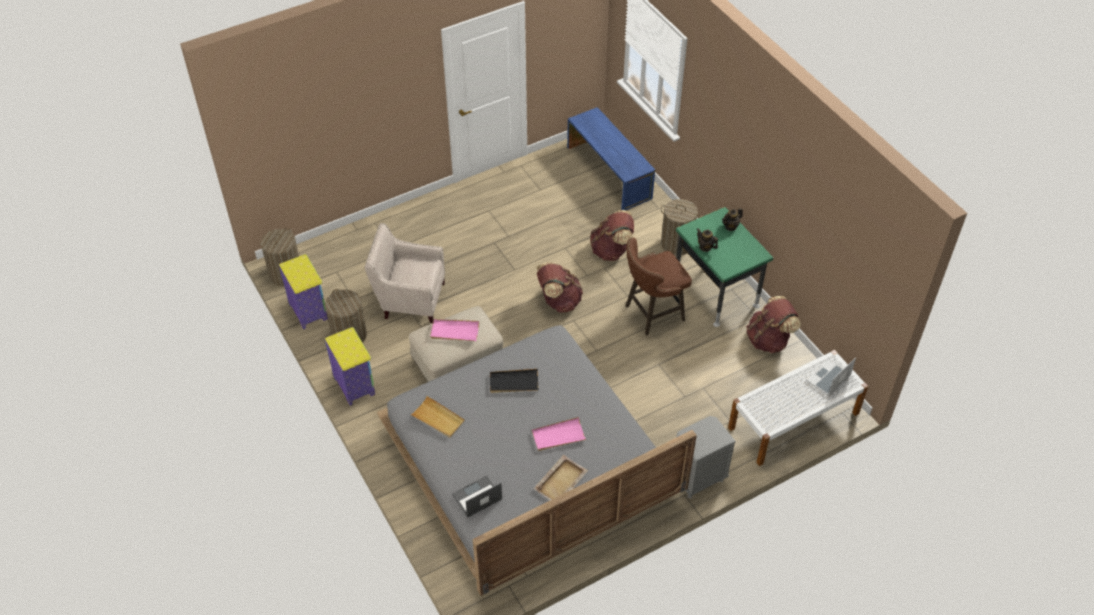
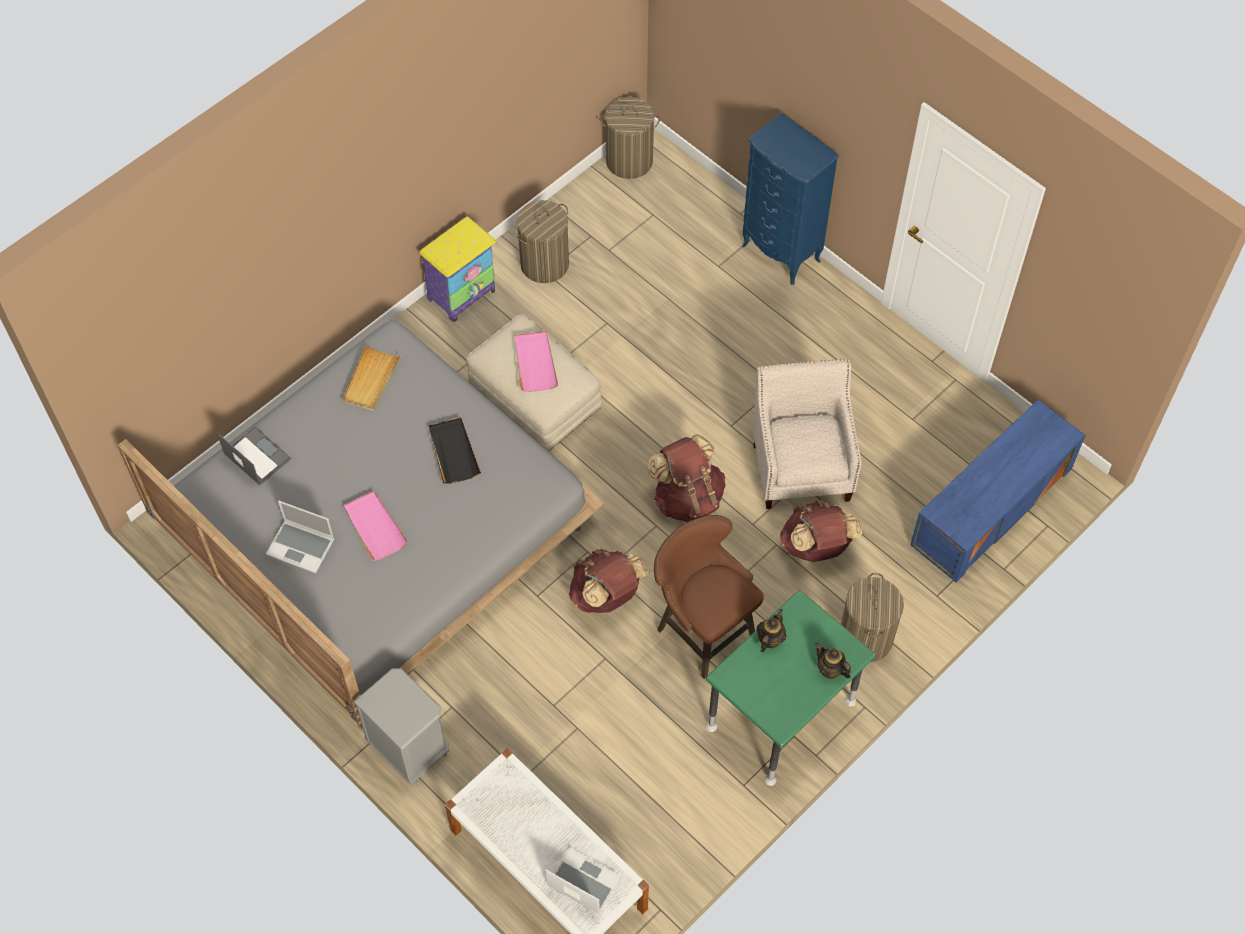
camera: 75 degrees right, 10 degrees up
(308, 310) = (574, 206): nightstand -> none
(397, 219) = (779, 255): none -> blue dresser
(410, 298) = (632, 313): beige armchair -> beige armchair (802, 465)
(561, 481) = (302, 547): beige tray -> laptop
(768, 340) = (702, 810): brown backpack -> brown backpack (607, 595)

